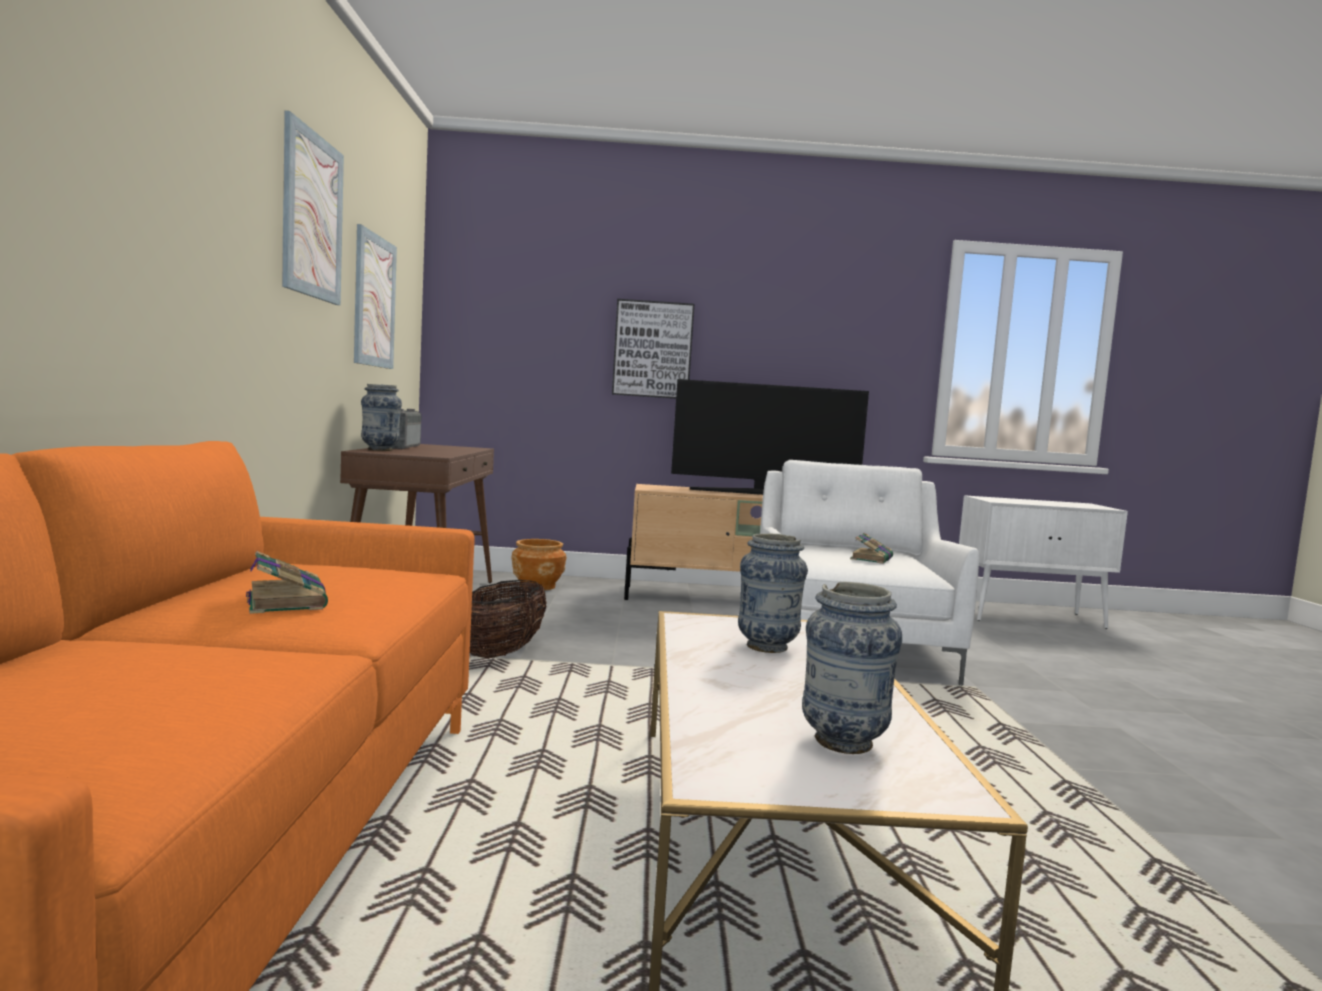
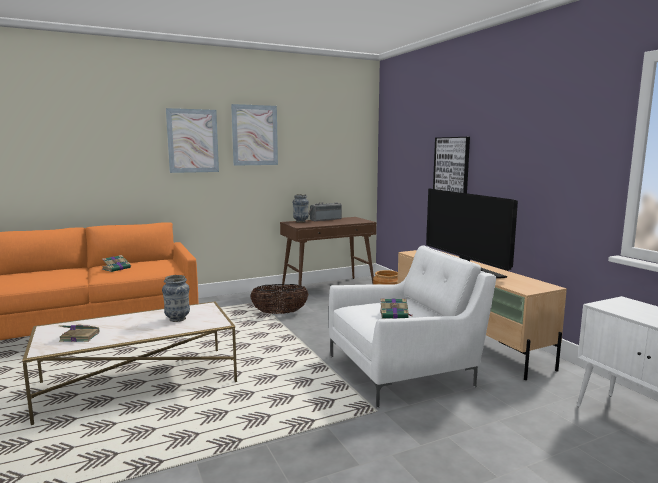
camera: 65 degrees right, 5 degrees up
(374, 301) = (315, 157): picture -> picture (193, 141)
(843, 742) = (79, 337): vase -> book

